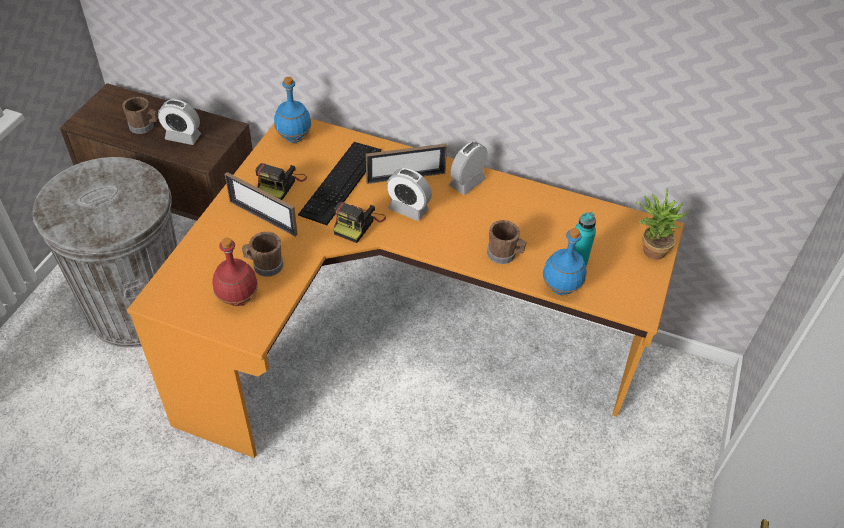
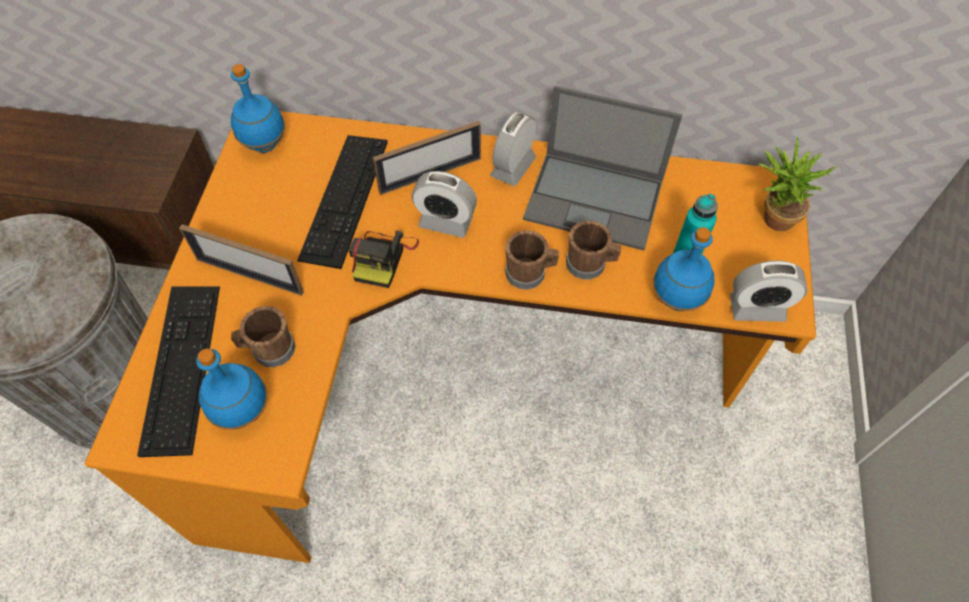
camera: 10 degrees left, 10 degrees up
(144, 127) = (54, 160): brown mug -> brown mug (530, 273)
(183, 137) = (111, 166): alarm clock -> alarm clock (757, 308)
(204, 264) = (182, 366): none -> keyboard
(238, 298) = (243, 410): red bottle -> blue bottle
(280, 185) = (262, 219): camera -> none
(521, 214) = (595, 200): none -> laptop

